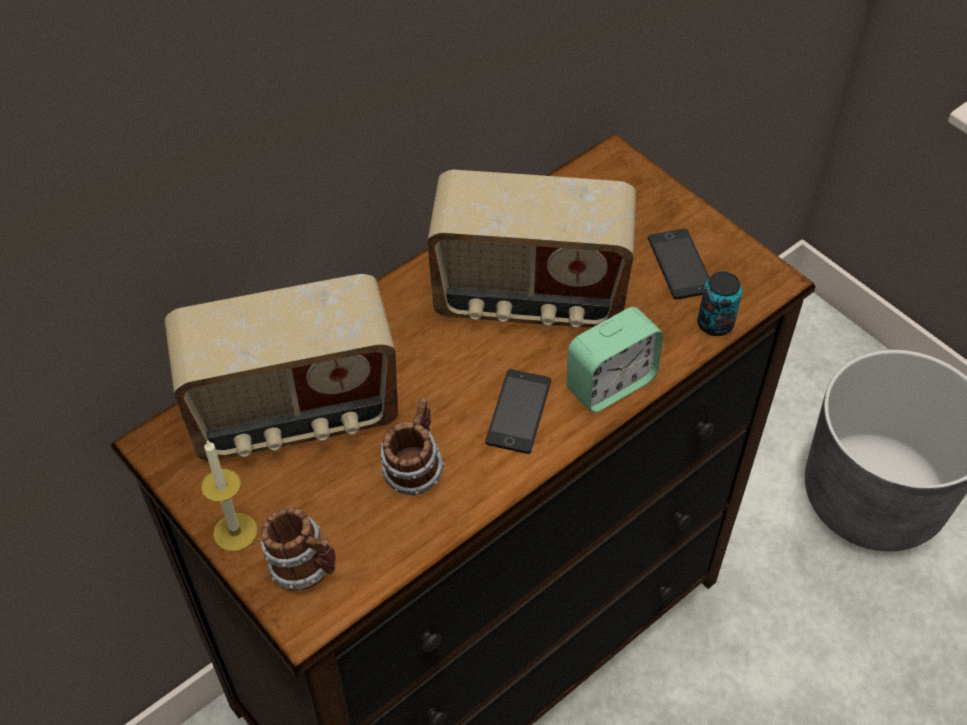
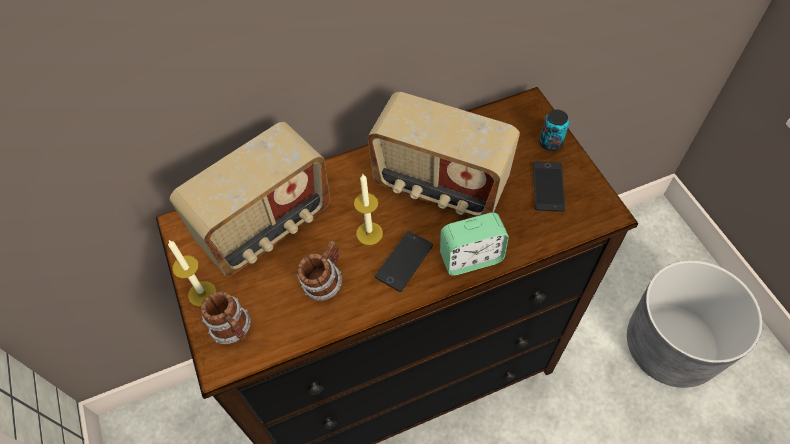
camera: 20 degrees right, 5 degrees up
(294, 415) = (266, 227): radio -> radio turned 45 degrees counterclockwise
(453, 386) = (369, 233): none -> candle
(715, 324) = (557, 234): can -> can (550, 143)

